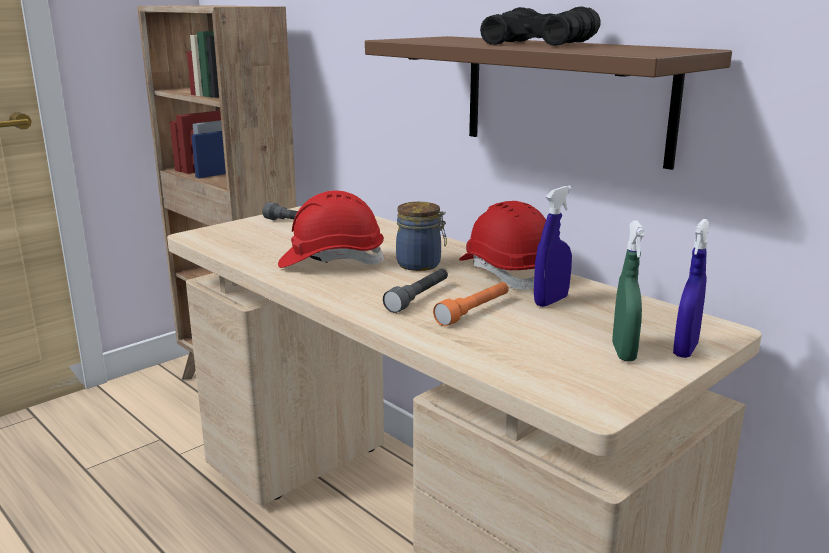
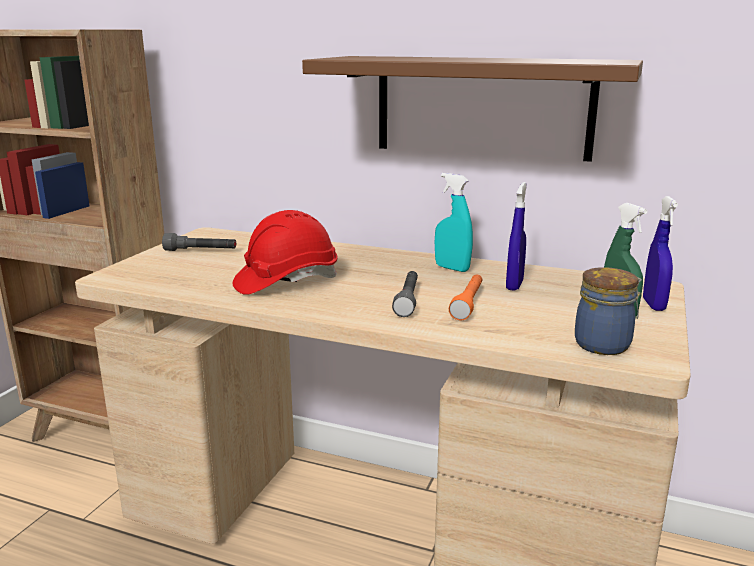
camera: 25 degrees left, 0 degrees up
(421, 265) = (371, 272): jar -> jar (604, 344)
(507, 274) = (452, 268): red hard hat -> turquoise spray bottle
(539, 43) = (481, 58): black binoculars -> none

